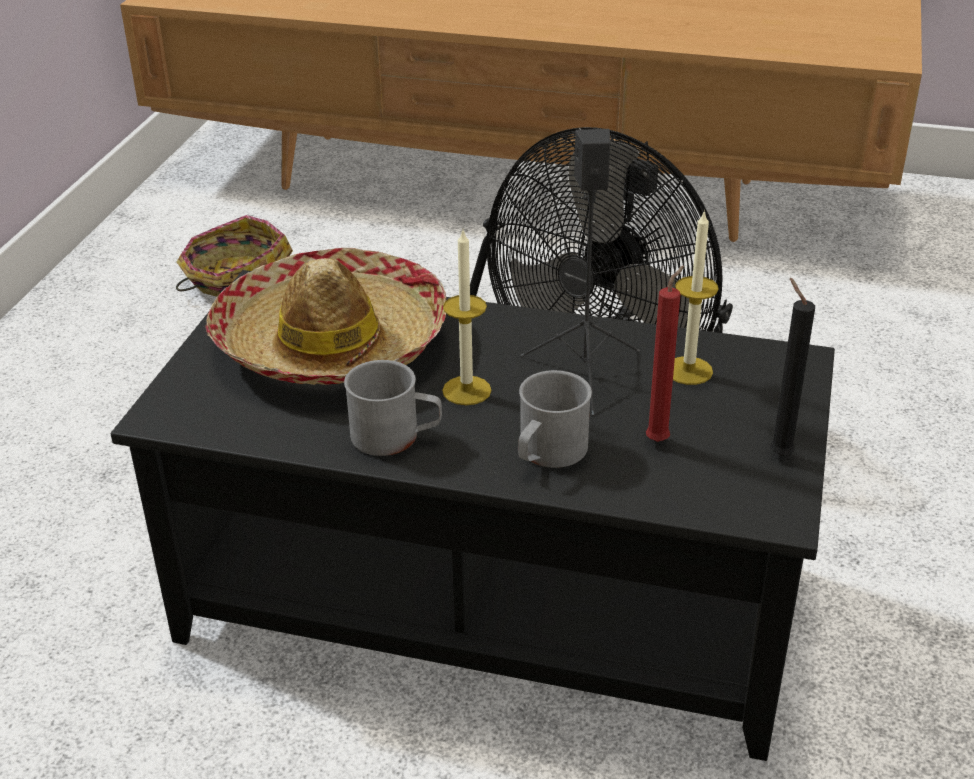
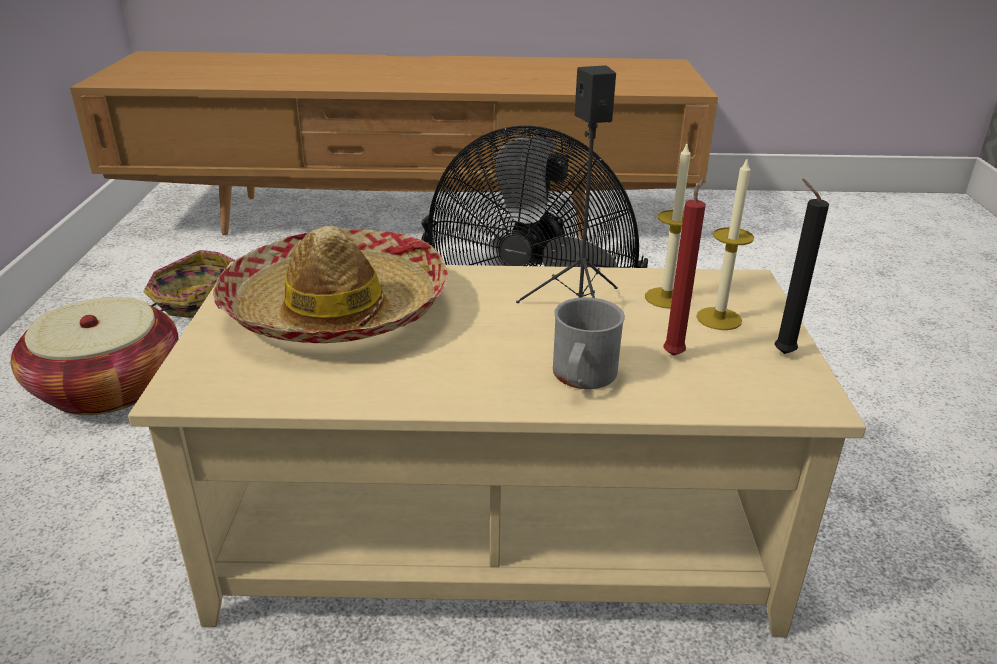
camera: 15 degrees left, 5 degrees down
(124, 374) = (109, 387): none -> basket
(395, 437) = (431, 381): grey mug -> none
(466, 390) = (481, 334): candle -> candle (719, 318)
(492, 599) = (496, 532): black coffee table -> beige coffee table

